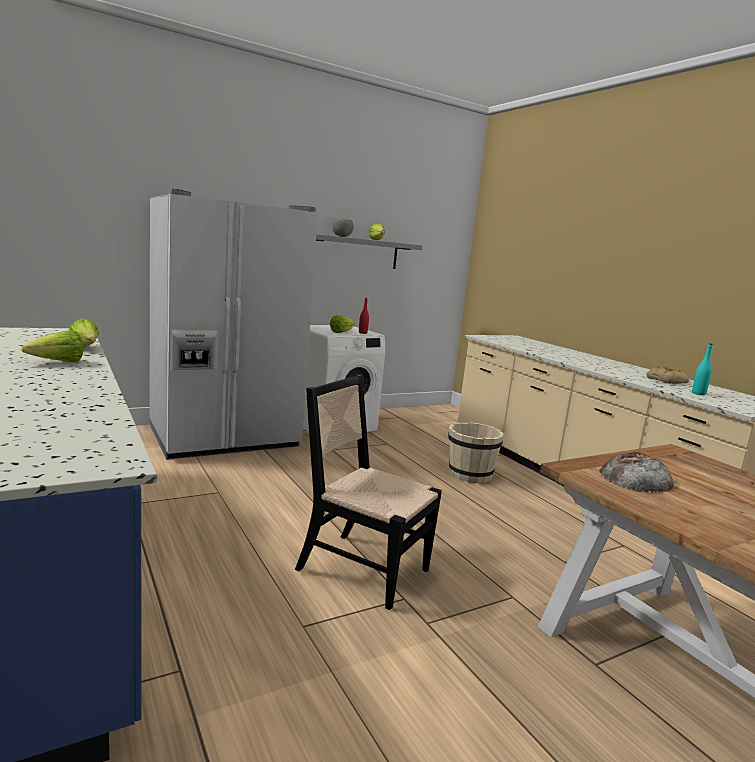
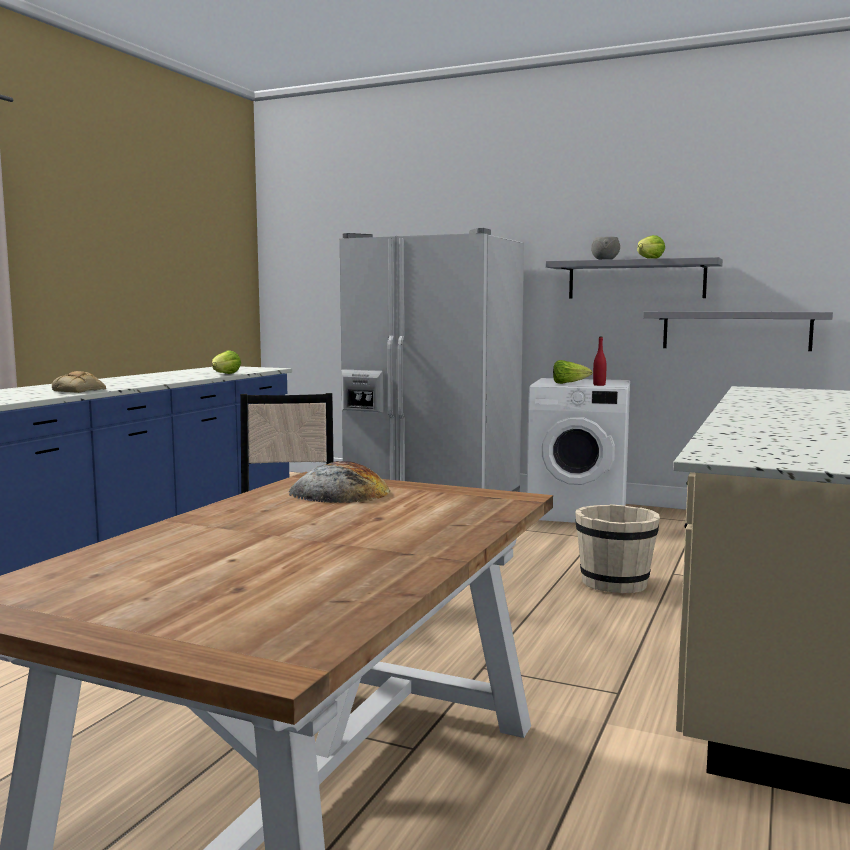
camera: 55 degrees right, 5 degrees down
(58, 362) = (172, 378): lettuce -> none
(409, 291) = (736, 330): none -> grey shelf
(666, 380) = (802, 432): bread -> bread (80, 391)
(698, 393) = (755, 443): turquoise bottle -> none

